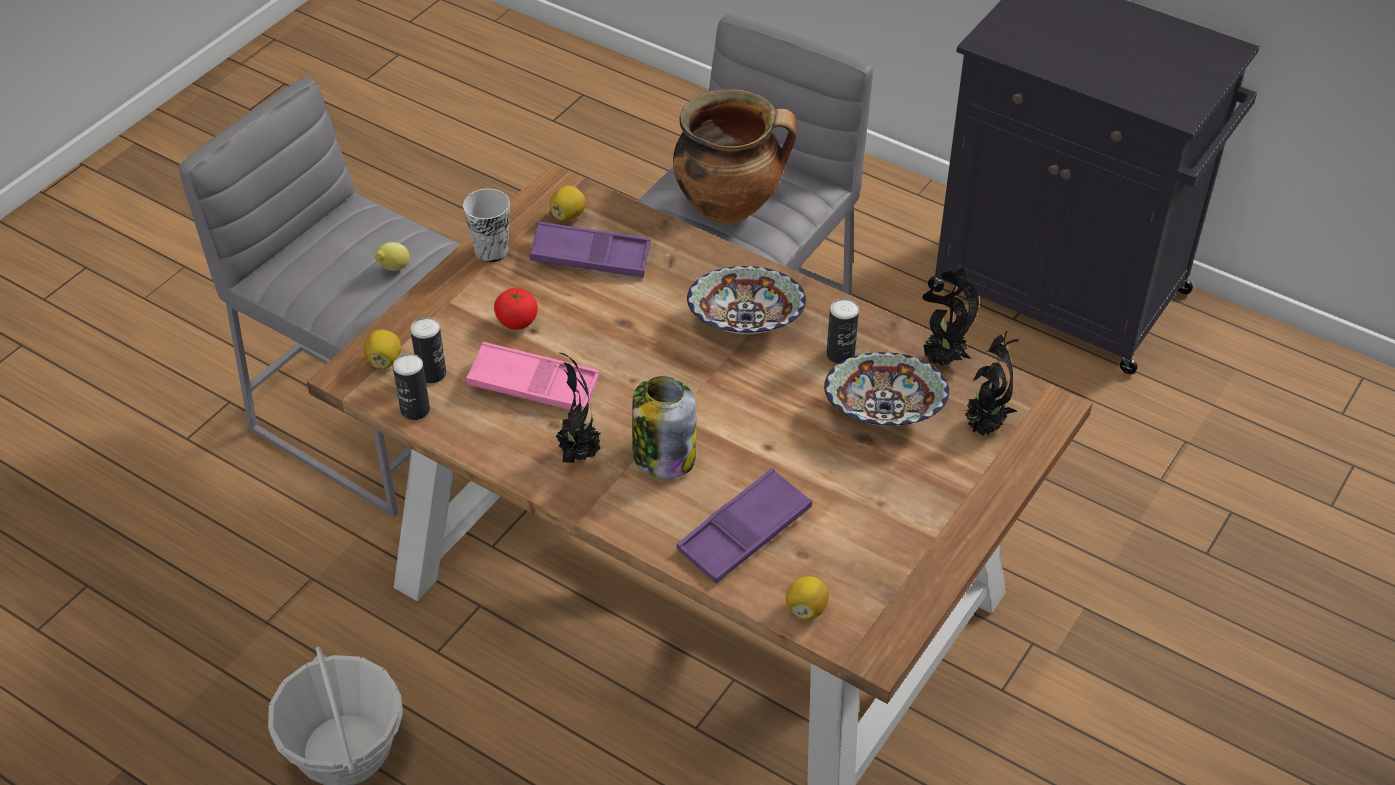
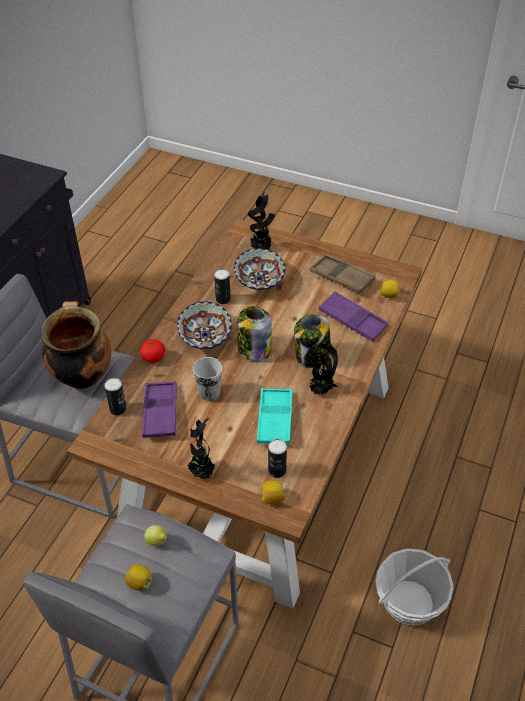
camera: 100 degrees left, 0 degrees up
(415, 410) = (309, 472): can -> can (118, 409)
(491, 251) = (160, 464): cup -> cup (209, 393)
(517, 321) = (223, 438): tomato -> tomato (153, 358)
(533, 385) = (275, 419): pink tray -> turquoise tray
(568, 215) = (121, 431): lemon -> lemon (139, 583)
(700, 380) = (254, 349): none -> jar
(875, 540) = (341, 277): none -> brown tray
(942, 360) = (219, 264): potted plant -> potted plant (203, 473)

